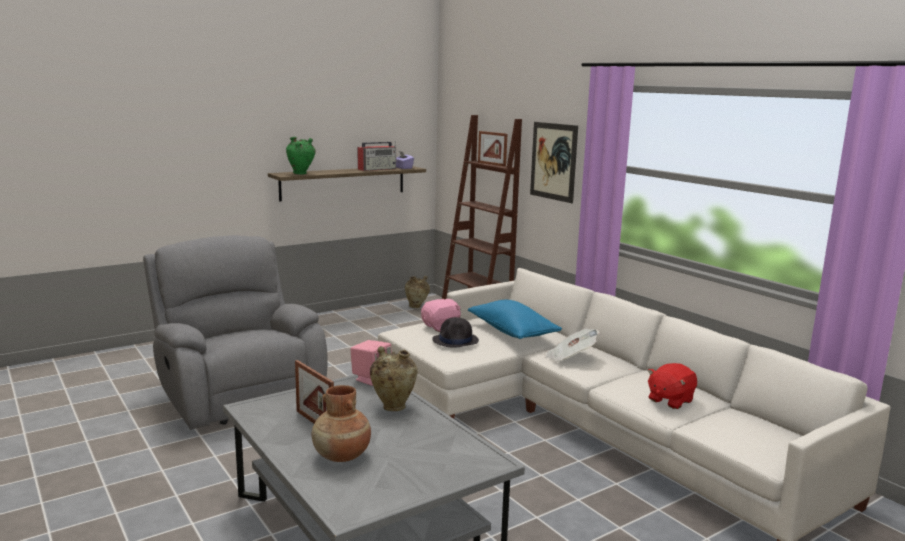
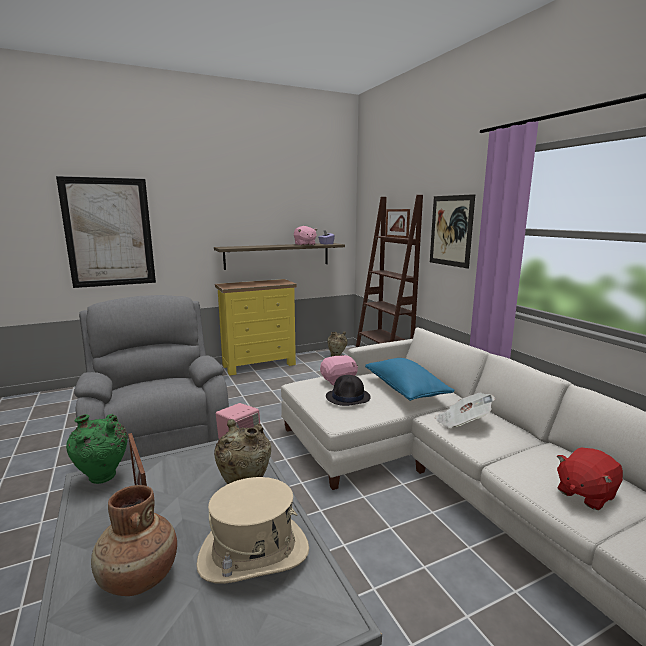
camera: 10 degrees right, 0 degrees up
(144, 157) = (109, 233): none -> picture
(301, 174) = (239, 247): green vase -> green vase (103, 479)
(323, 320) = (259, 365): none -> yellow dresser
(377, 169) = (304, 244): radio -> pink plush toy
(421, 439) = (254, 554): none -> beige hat

